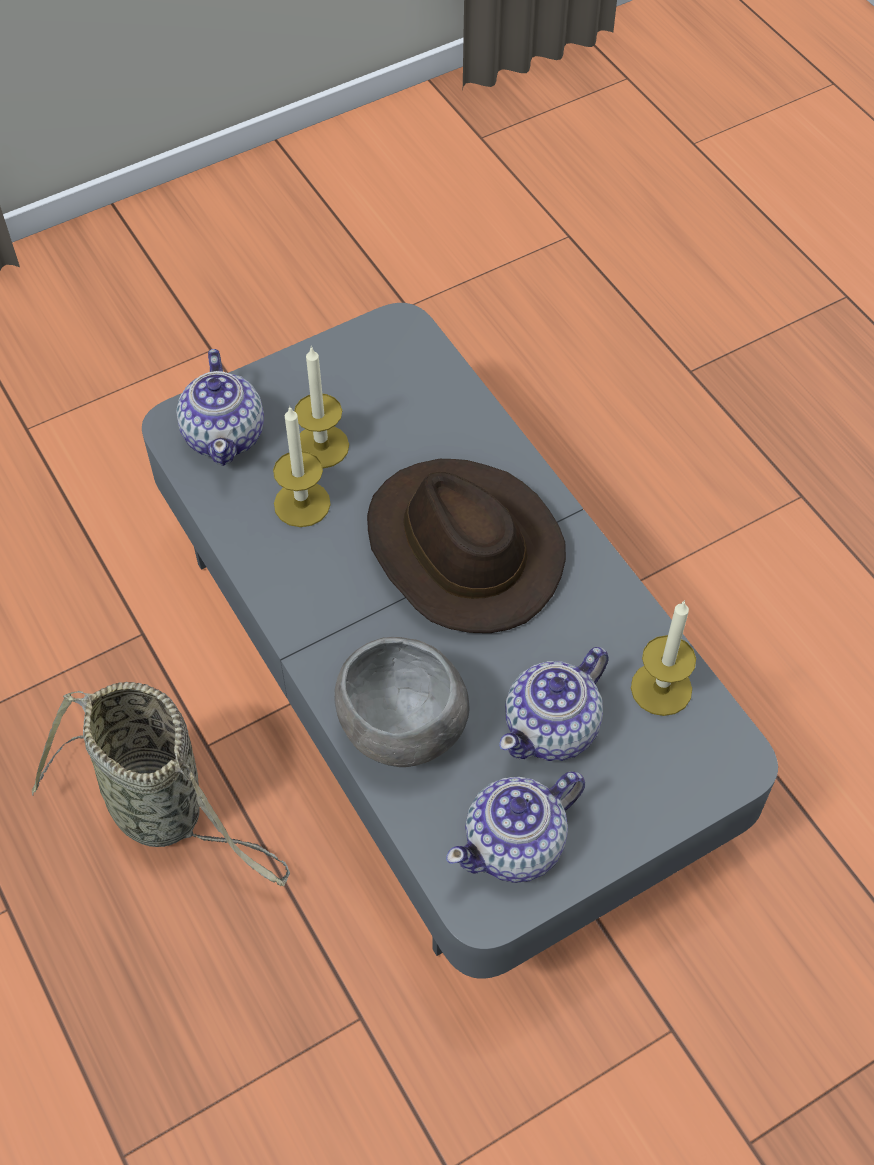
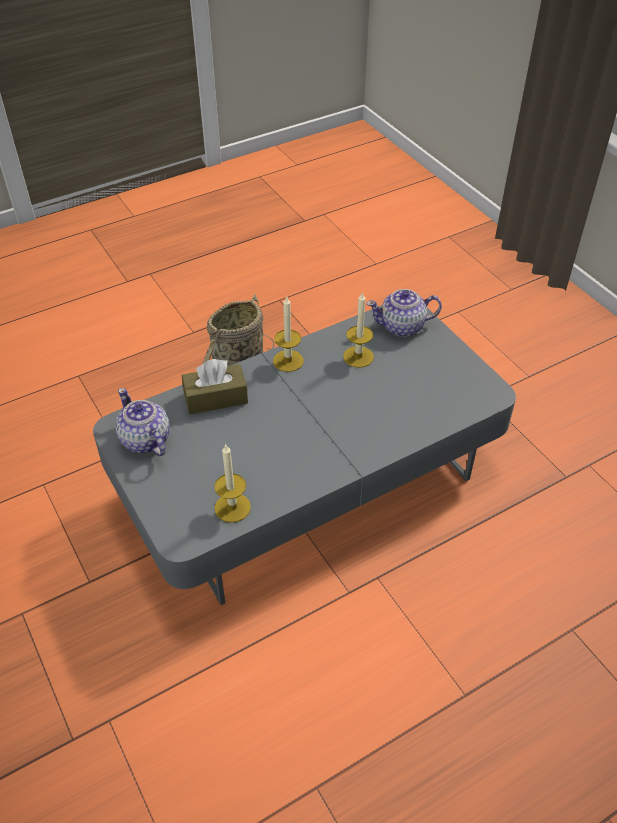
camera: 90 degrees right, 10 degrees down
(321, 446) = (398, 363): candle -> candle (288, 361)
(404, 731) = (216, 398): grey bowl -> brown tissue box
(461, 549) = (329, 420): brown hat -> none
(553, 728) = (211, 457): teapot -> none

